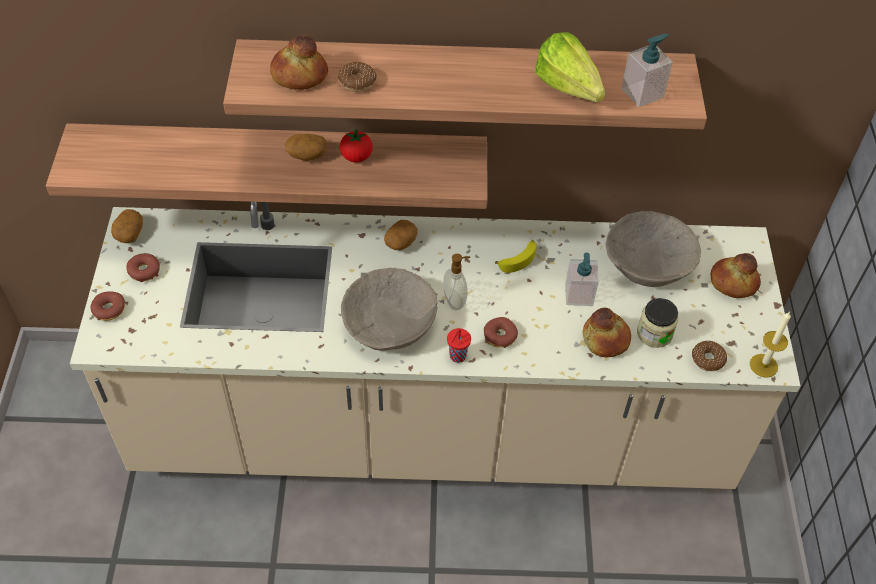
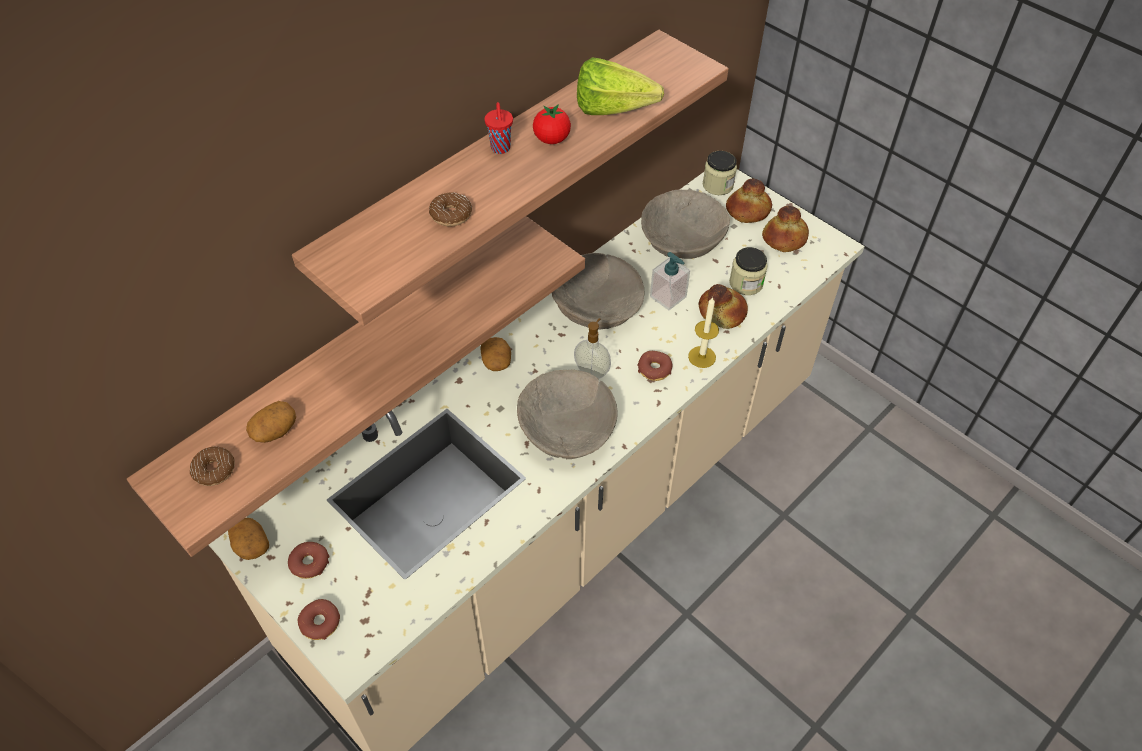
camera: 45 degrees left, 0 degrees up
(299, 75) = (394, 244): bread -> bread (785, 239)
(306, 155) = (400, 331): potato -> potato (274, 430)
(356, 157) = (443, 302): tomato -> tomato (551, 139)
(457, 357) = (645, 409): red cup -> red cup (500, 149)
(518, 259) = (596, 304): banana -> beige bowl
(642, 93) = (666, 78): soap dispenser -> none
(708, 359) = (796, 273): donut -> donut (214, 470)
(734, 245) = (717, 185): none -> jar
(763, 365) = (830, 250): candle -> candle (702, 357)

